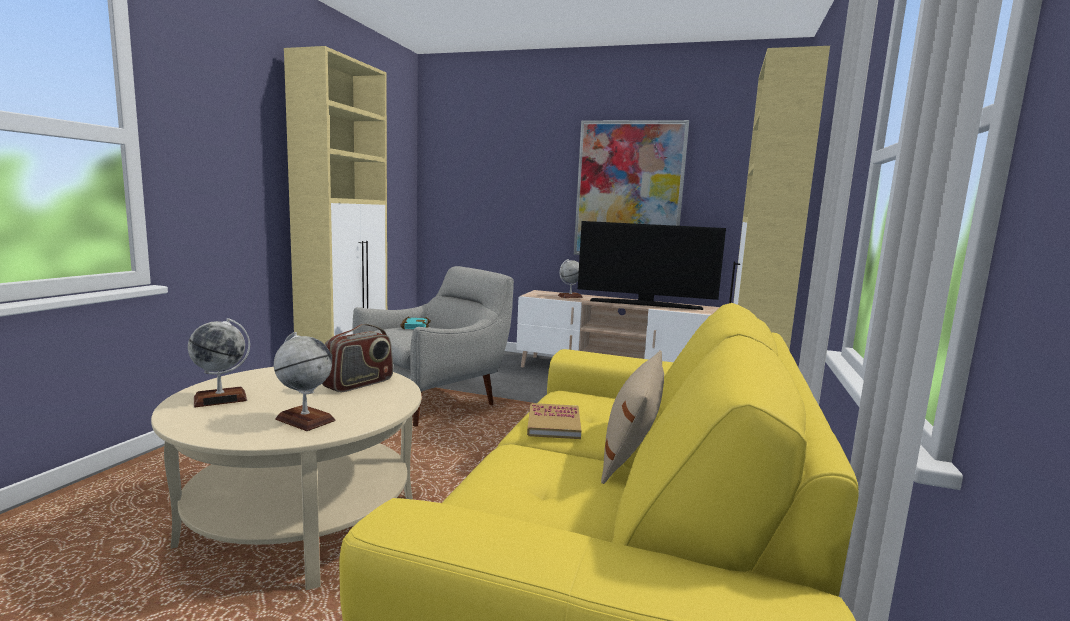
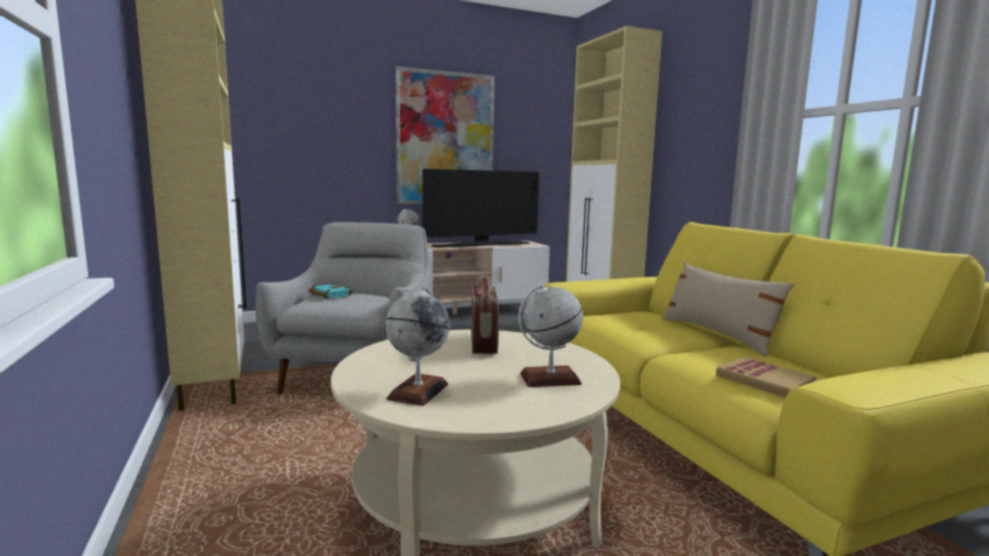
camera: 40 degrees left, 0 degrees up
(553, 424) = (650, 335): book -> book (764, 381)

